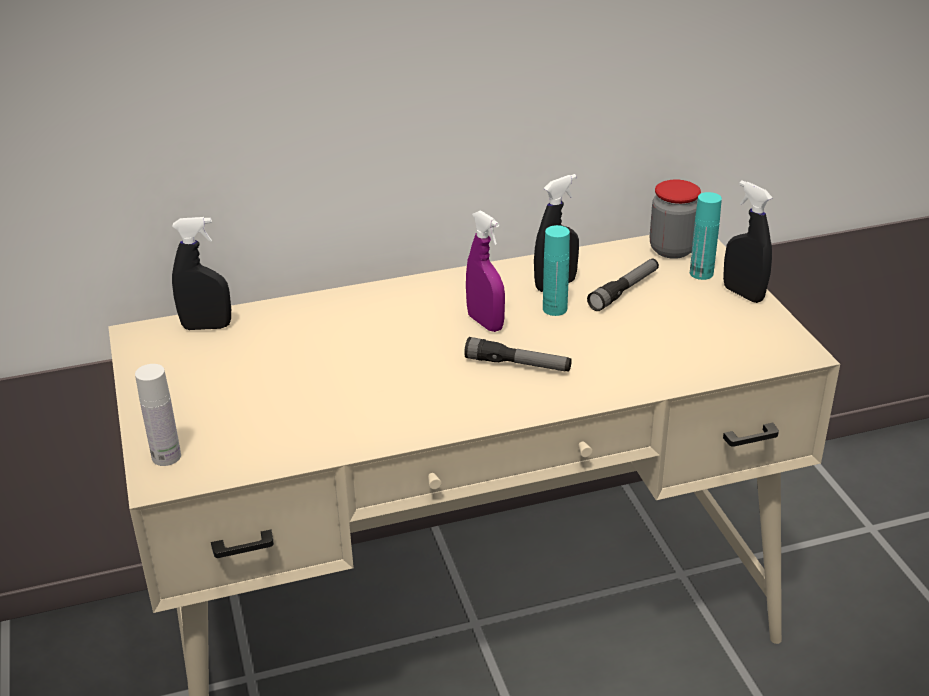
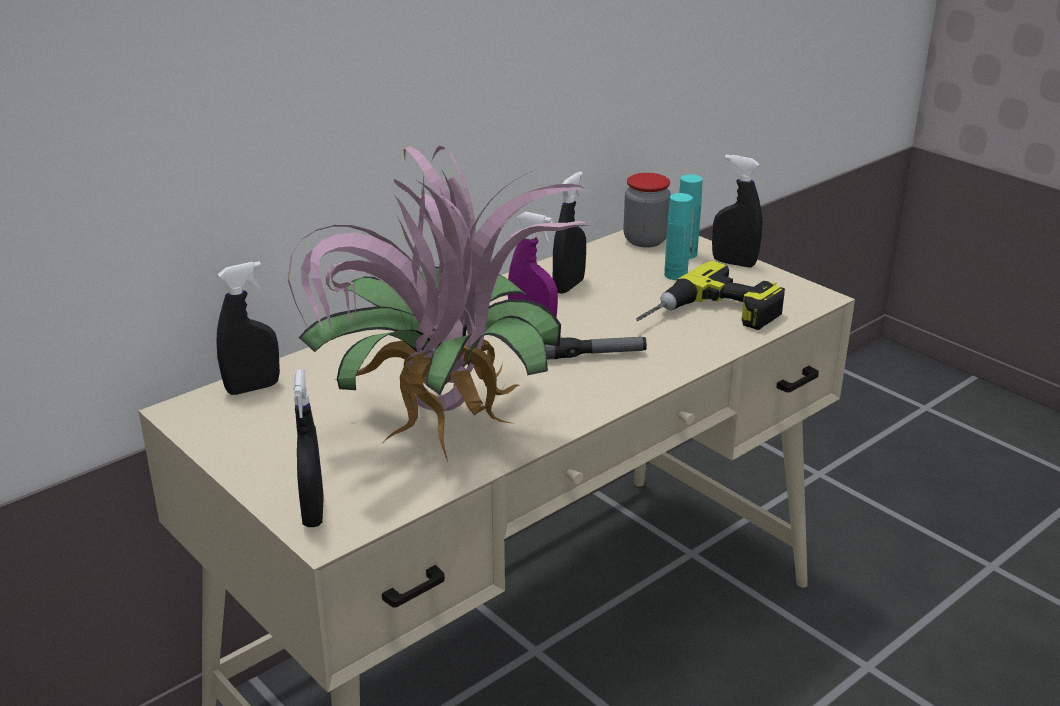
camera: 25 degrees left, 5 degrees down
(166, 456) = (313, 512): white bottle -> black spray bottle
(324, 408) = (440, 431): none -> potted plant
(555, 309) = (585, 305): turquoise bottle -> turquoise bottle (675, 275)
(624, 291) = (633, 279): flashlight -> none
(666, 350) = (710, 317): none -> power drill

